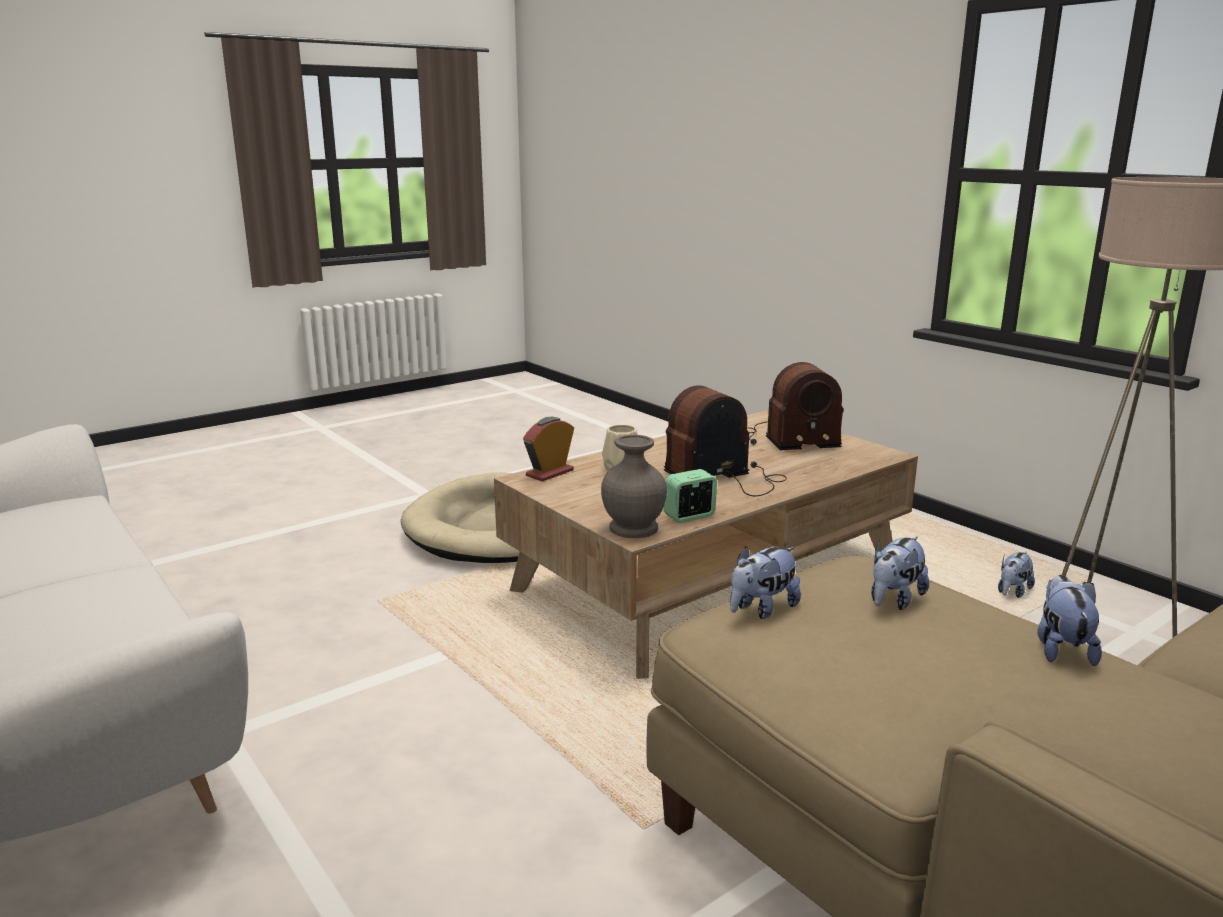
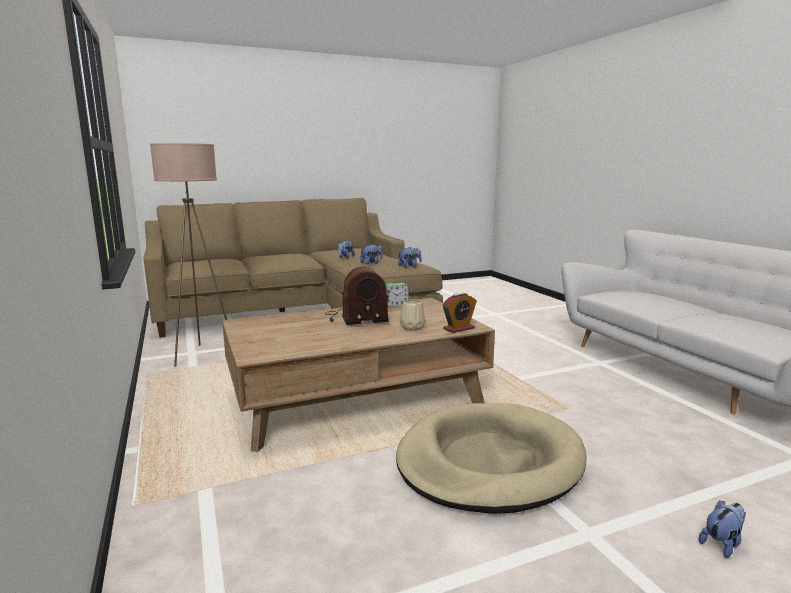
camera: 165 degrees left, 5 degrees down
(632, 528) = (426, 303): grey vase -> none
(786, 439) = (277, 337): radio -> none
(1012, 592) = (204, 372): plush toy -> plush toy (722, 543)

